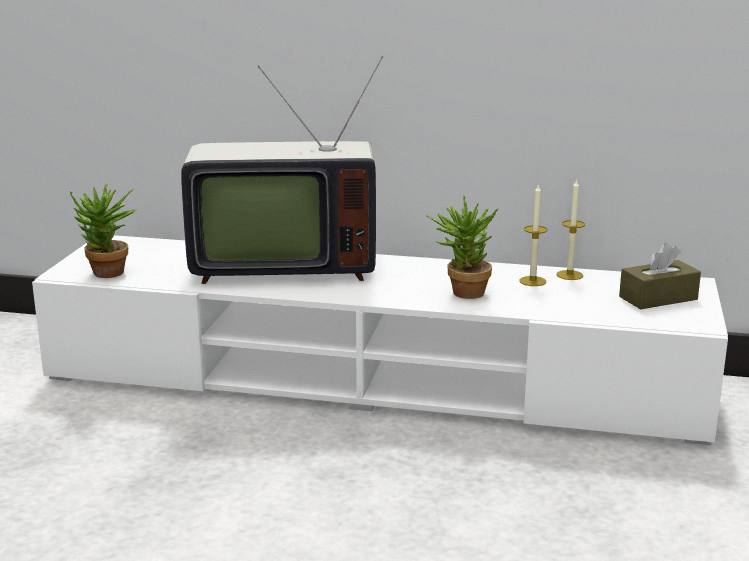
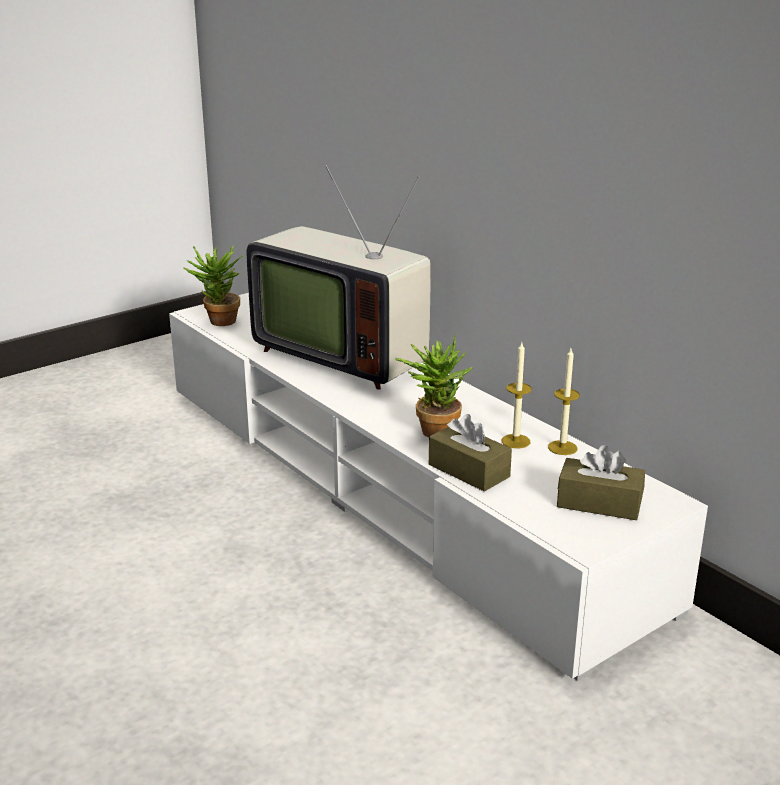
camera: 40 degrees right, 5 degrees up
(542, 309) = (468, 471): none -> brown tissue box

